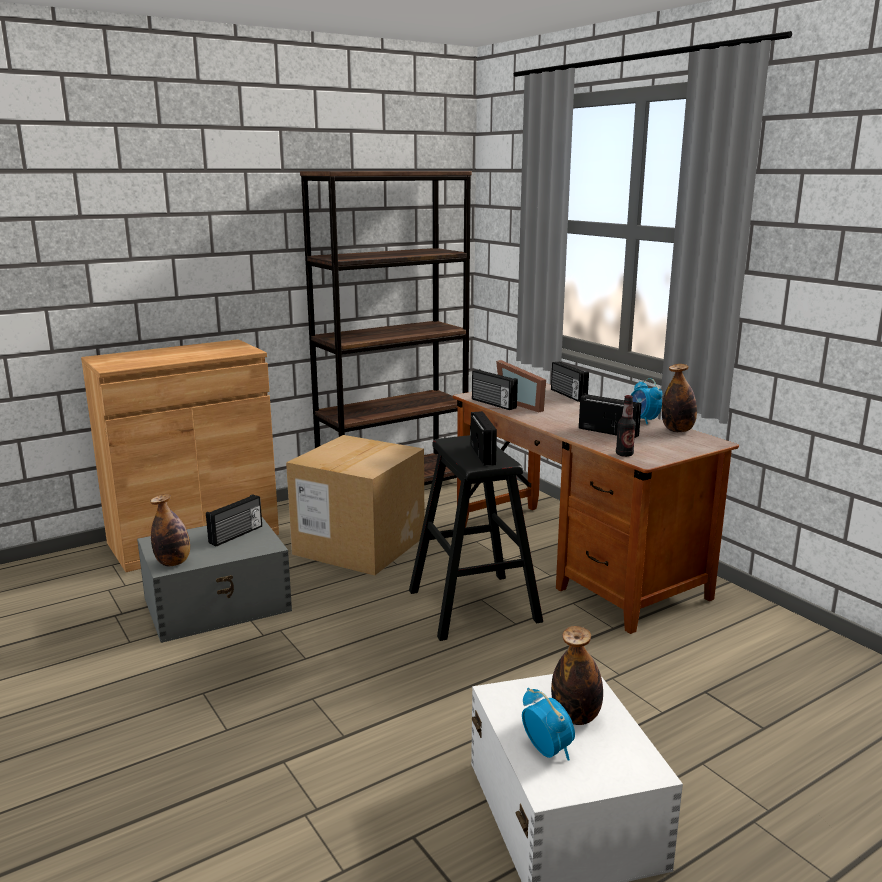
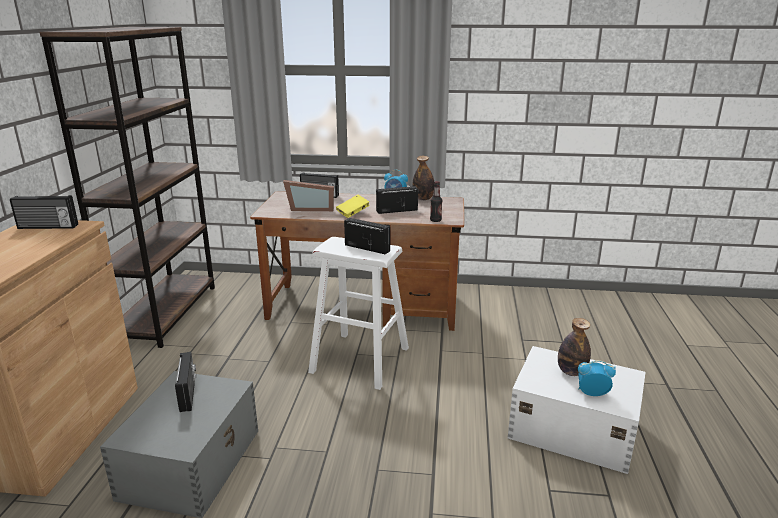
camera: 50 degrees left, 5 degrees up
(173, 563) = (184, 442): bottle -> none
(359, 545) = (219, 363): cardboard box -> none
(473, 605) = (360, 360): black stool -> white stool
(493, 404) = (292, 214): radio -> radio (47, 227)
(553, 420) = (353, 213): none -> yellow book

